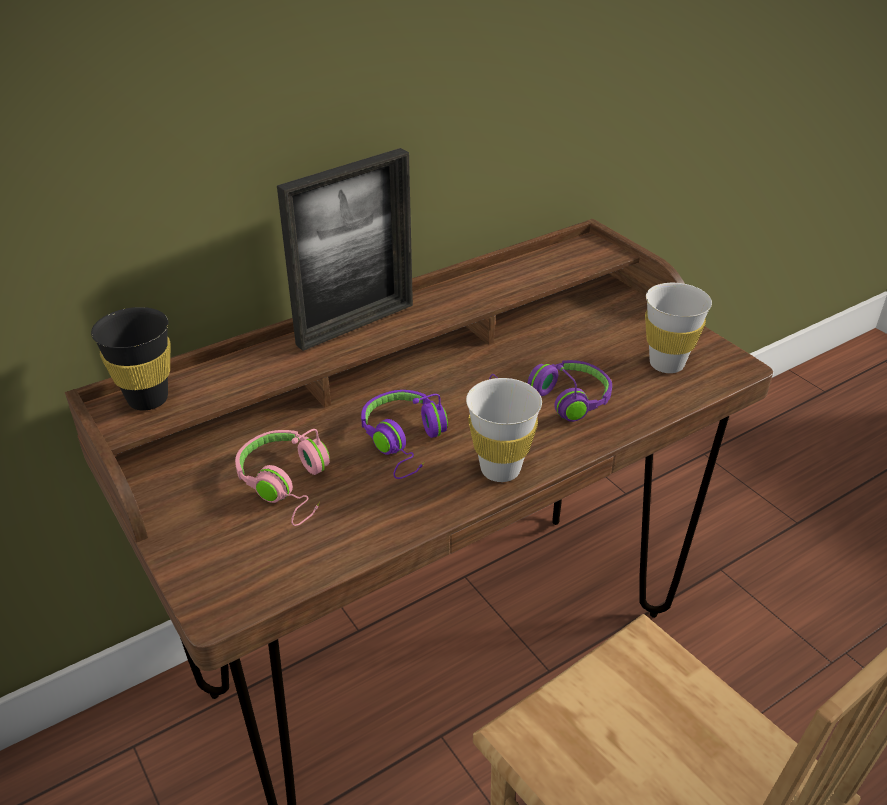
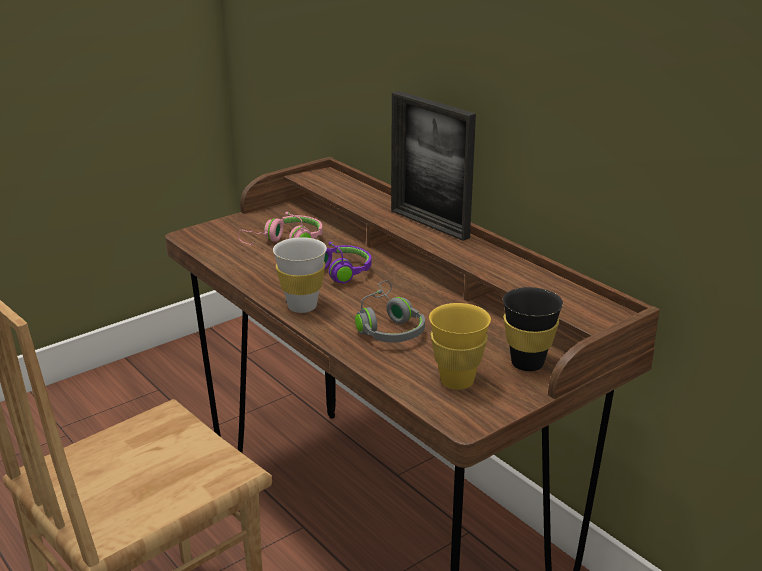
camera: 85 degrees right, 10 degrees down
(148, 399) = (330, 178): black cup -> black cup (527, 363)
(555, 401) = (388, 327): purple headphones -> grey headphones
(666, 364) = (457, 381): white cup -> yellow cup

